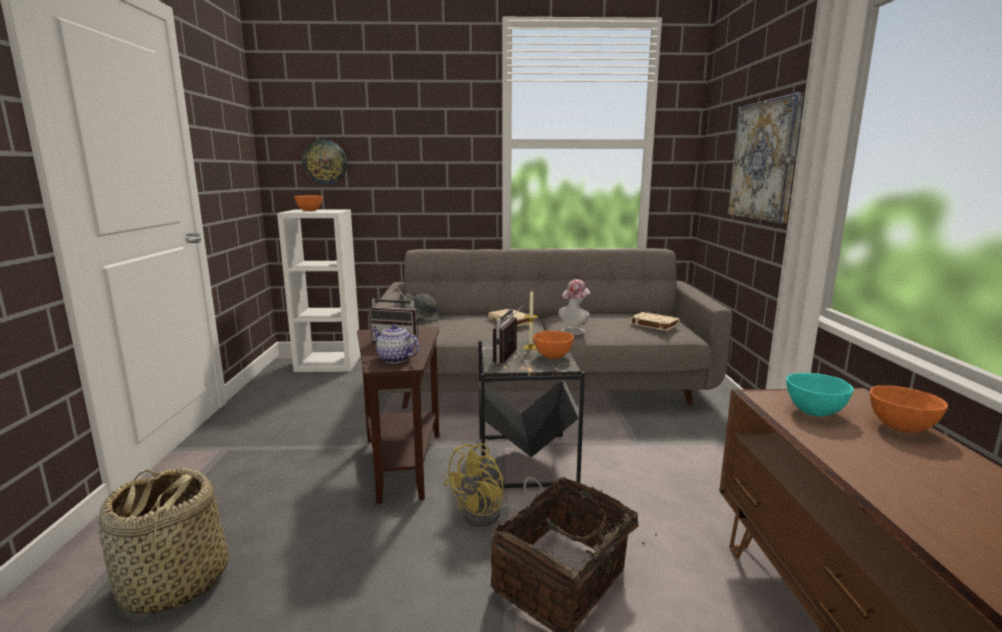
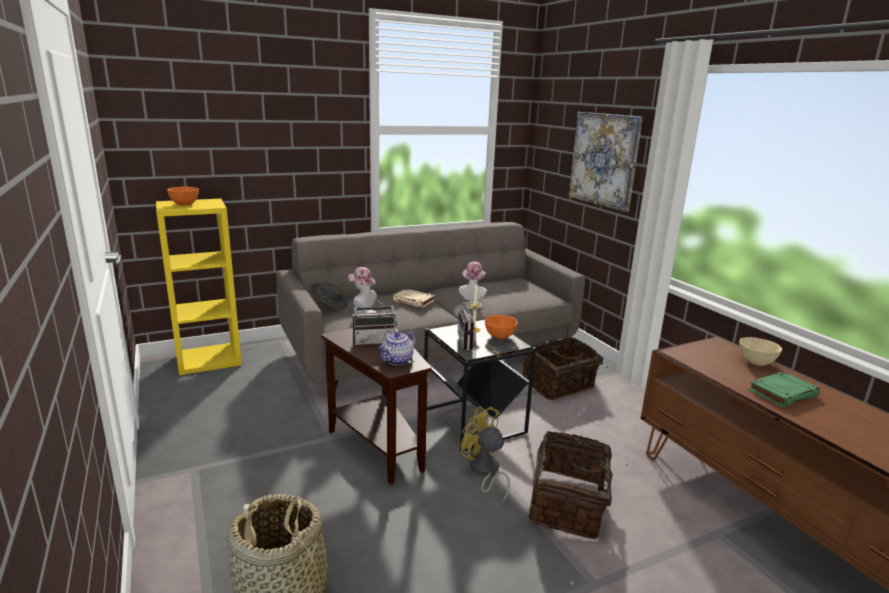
camera: 25 degrees left, 5 degrees up
(325, 162) = (188, 149): wall clock -> none
(329, 363) = (209, 359): white bookcase -> yellow bookcase
(394, 359) = (397, 361): teapot -> teapot turned 60 degrees counterclockwise
(447, 325) = (363, 312): none -> hat
(491, 515) = (484, 471): yellow fan -> yellow fan turned 120 degrees clockwise
(653, 324) = (525, 291): beige book -> none
(667, 441) = (559, 385): none -> basket
(815, 412) = (709, 359): turquoise bowl -> none
(900, 427) = (755, 362): orange bowl -> beige bowl
(910, 474) = (782, 393): none -> green book

